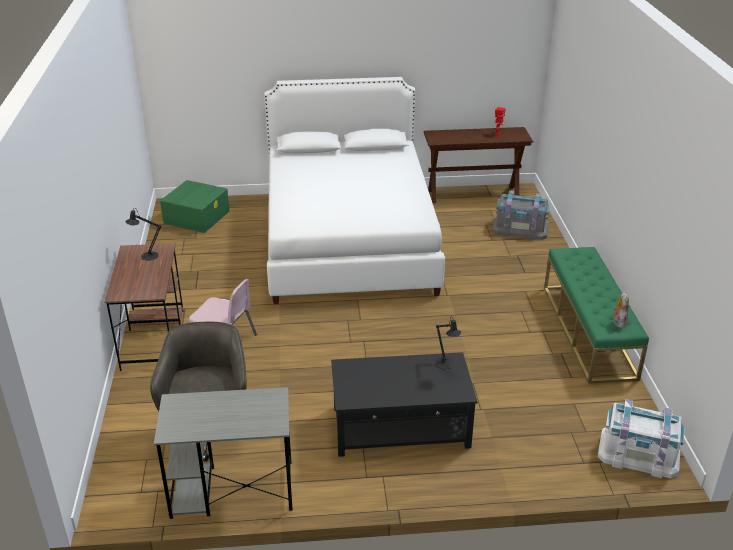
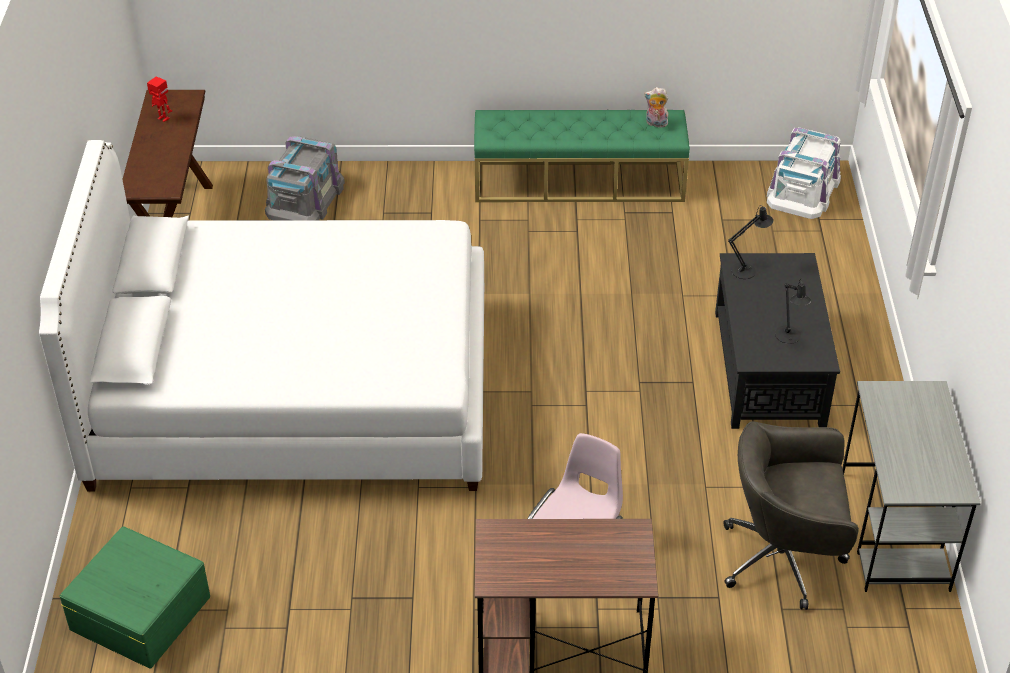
camera: 85 degrees left, 10 degrees up
(147, 256) = (518, 553): black table lamp -> black table lamp (789, 337)

